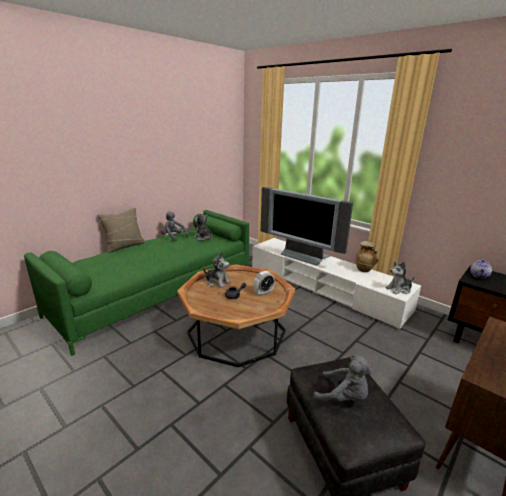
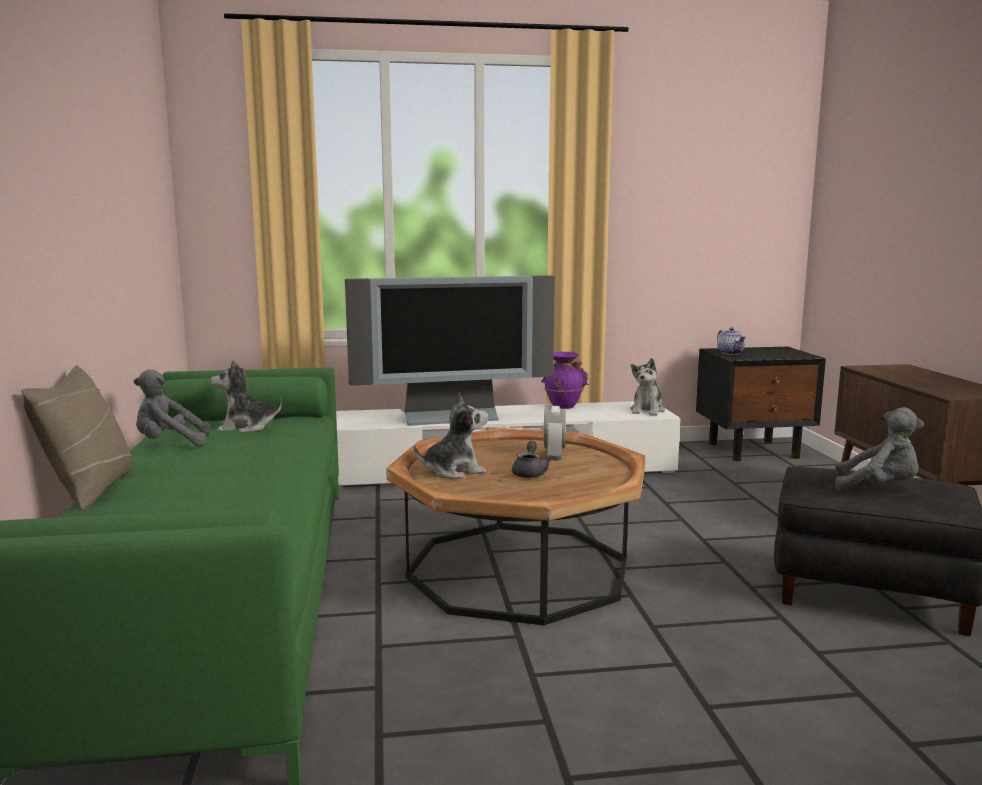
camera: 50 degrees left, 10 degrees down
(343, 397) = (878, 488): grey plush toy -> grey plush toy turned 45 degrees clockwise
(364, 269) = (563, 406): beige vase -> purple vase

